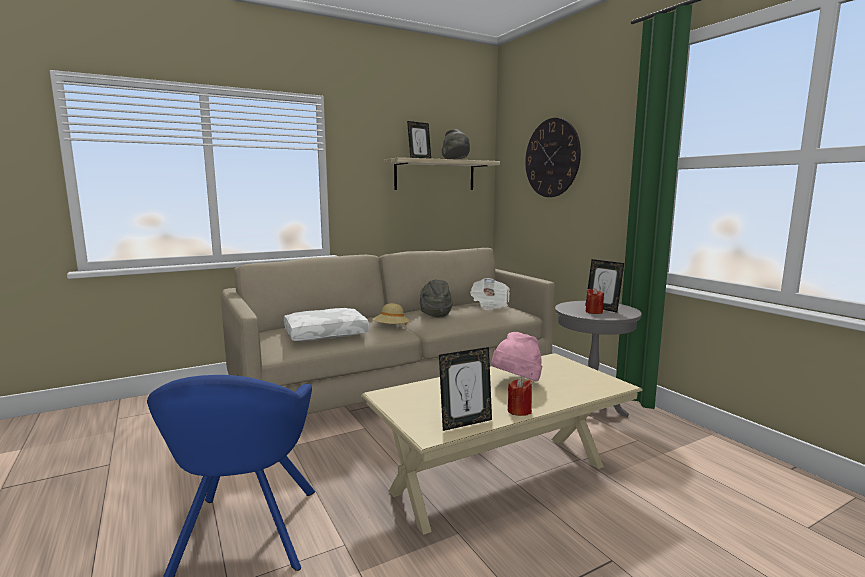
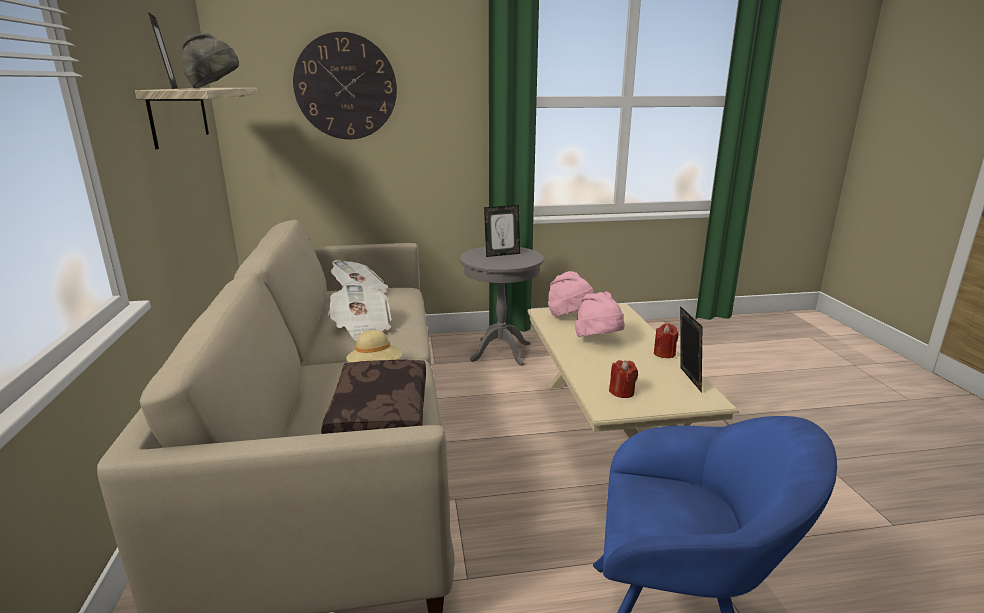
camera: 70 degrees left, 10 degrees up
(326, 333) = (378, 413): white pillow -> brown pillow
(435, 314) = (361, 328): grey hat -> newspaper
(559, 367) = (570, 316): none -> pink hat
(594, 312) = (511, 259): red candle -> red candle (622, 392)

